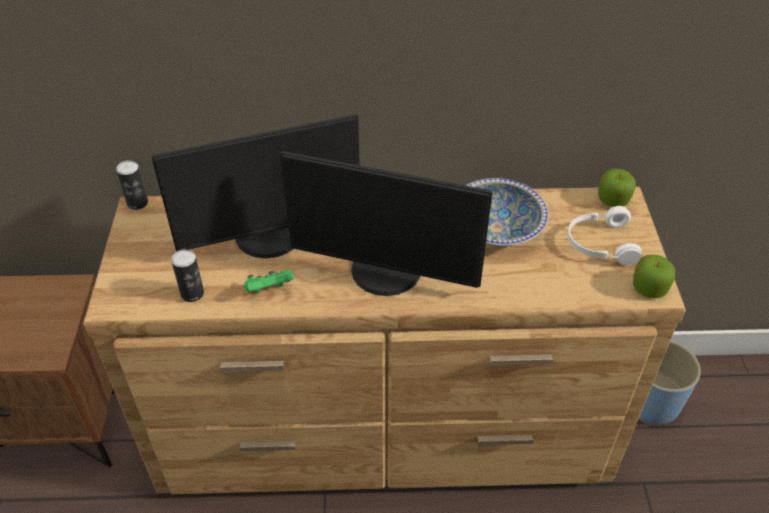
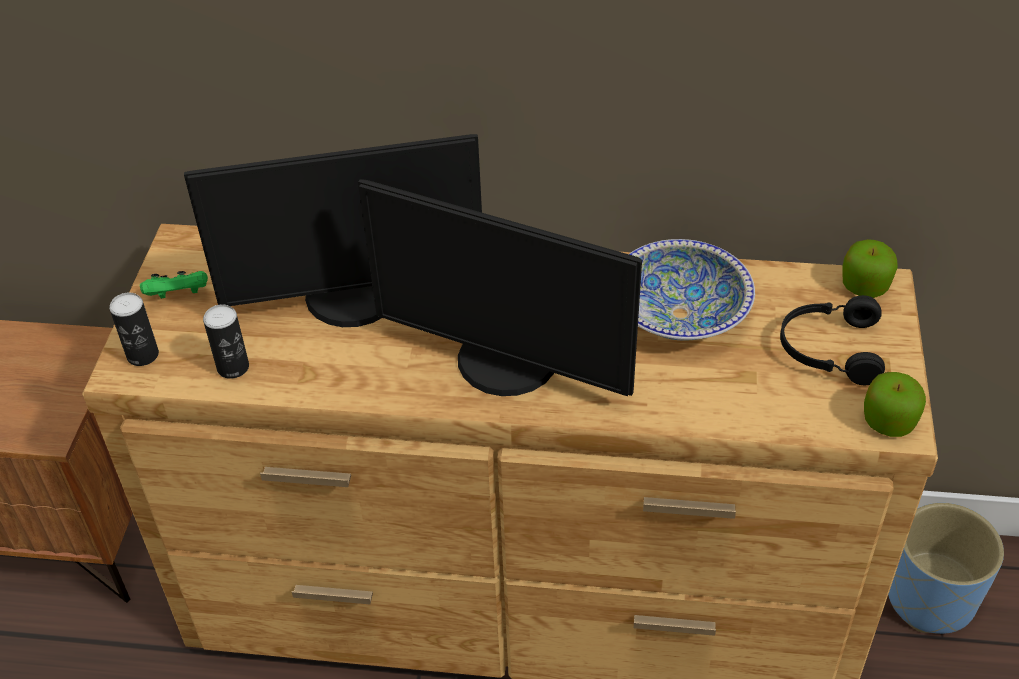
camera: 10 degrees right, 0 degrees up
(137, 203) = (182, 234): can -> can (143, 355)
(269, 290) = (338, 372): green game controller -> green game controller (179, 296)
(599, 244) = (828, 349): white headphones -> black headphones

